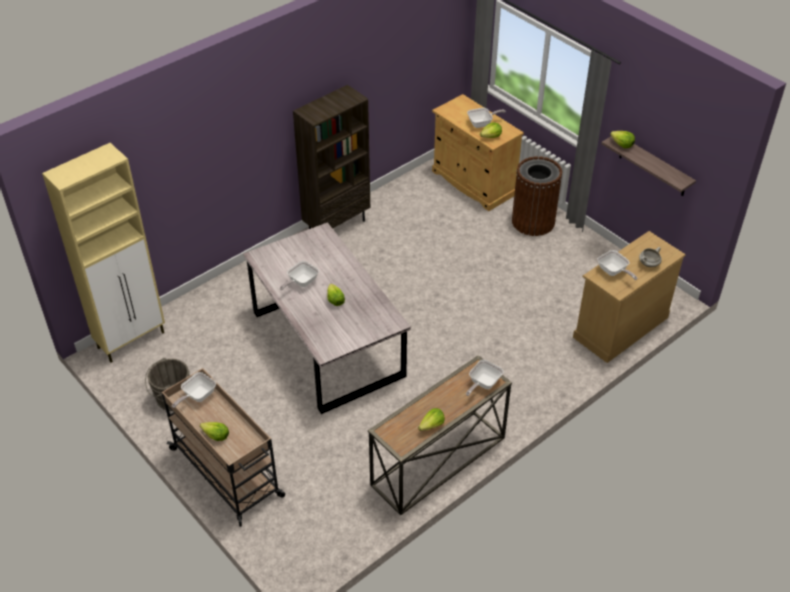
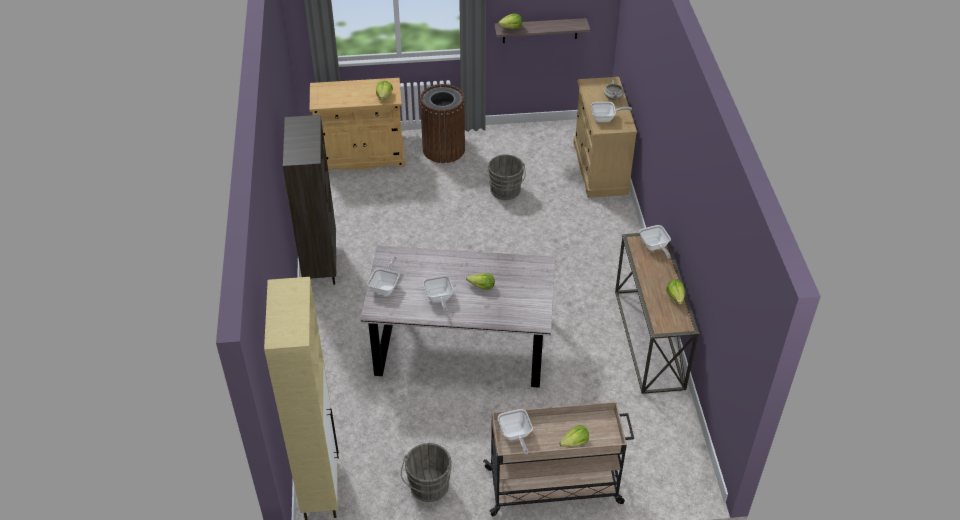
camera: 55 degrees left, 0 degrees up
(482, 124) = (362, 92): frying pan -> frying pan (386, 286)
(523, 283) = (505, 192): none -> grey bucket

